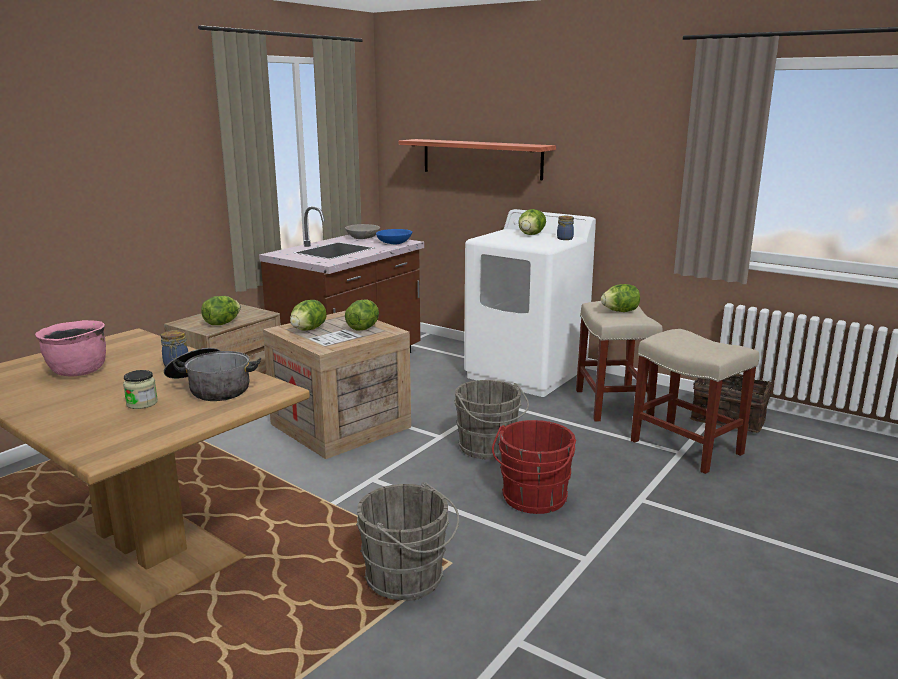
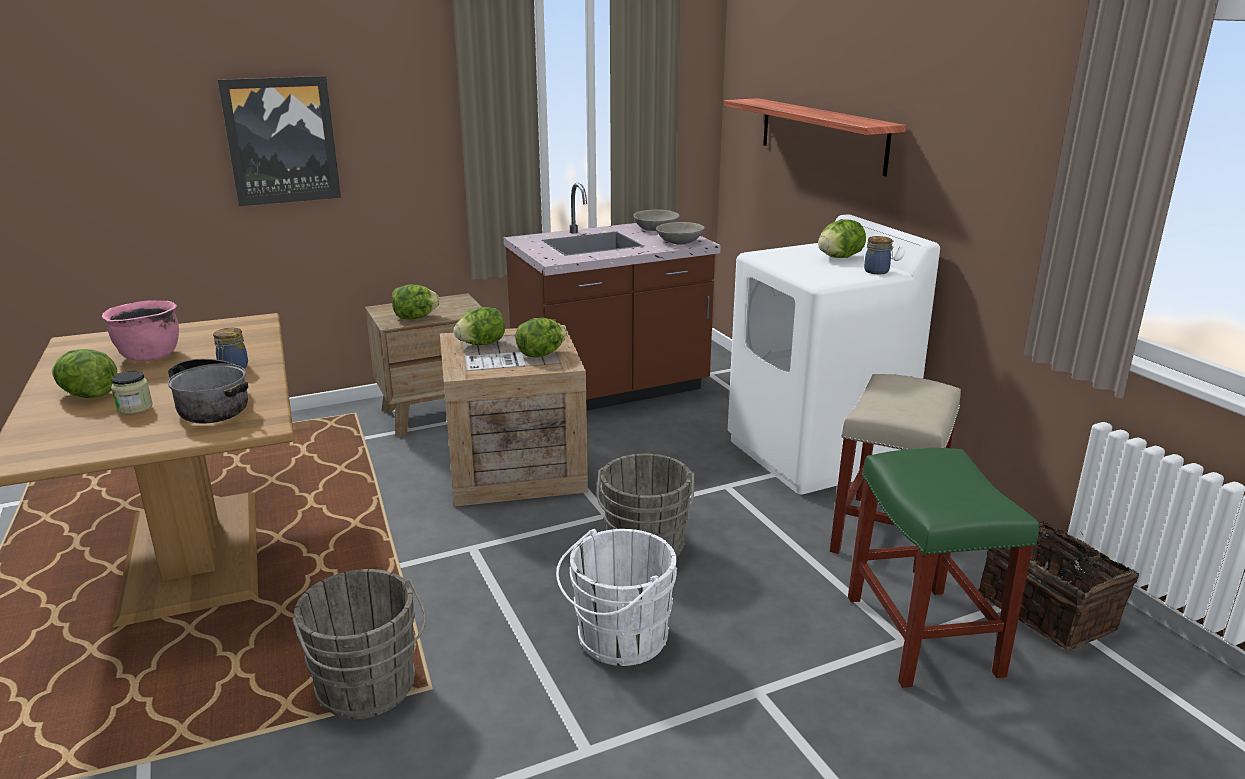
camera: 30 degrees right, 5 degrees up
(81, 183) = (281, 140): none -> picture
(394, 242) = (679, 241): blue bowl -> grey bowl
(533, 499) = (617, 639): red bucket -> white bucket
(620, 311) = (905, 399): lettuce -> lettuce (89, 395)
(688, 448) = (924, 637): beige stool -> green stool

